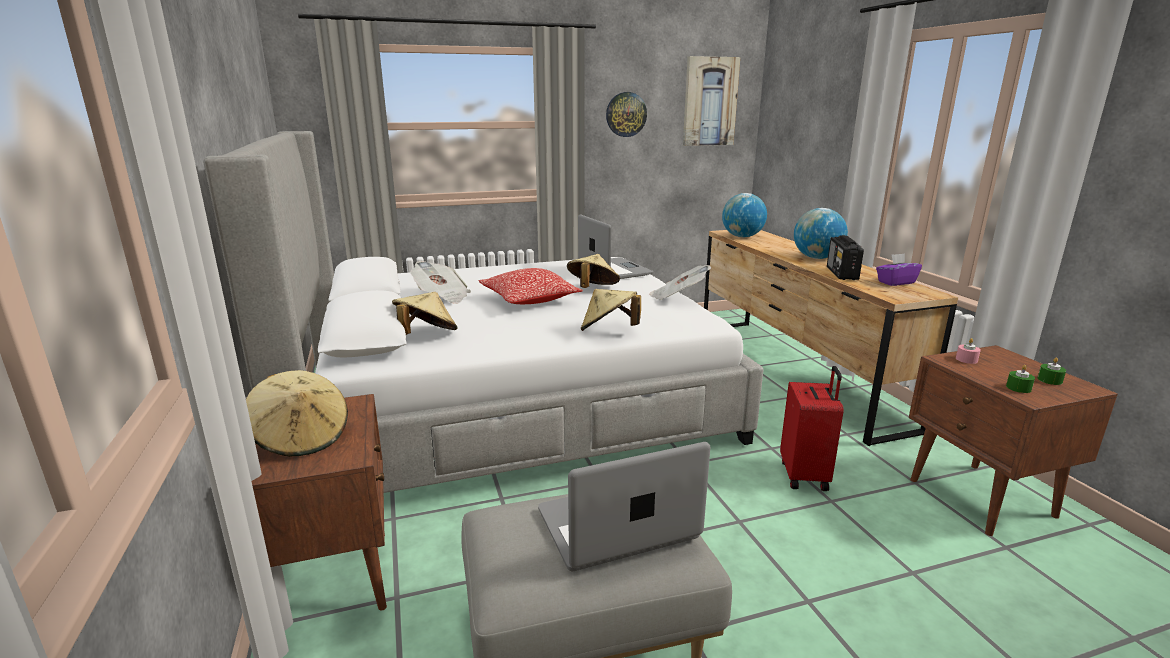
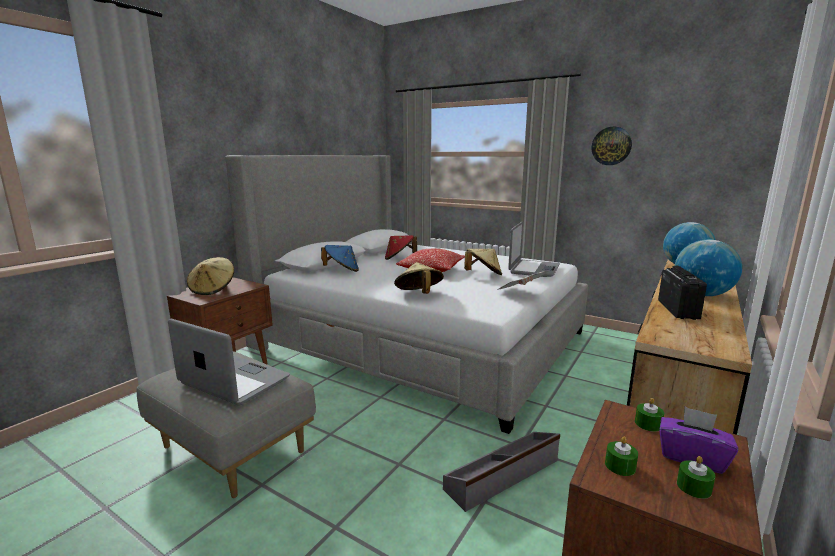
camera: 50 degrees right, 5 degrees down
(426, 335) = (342, 271): beige hat -> blue hat
(442, 297) = (399, 258): newspaper -> red hat
(710, 102) = (709, 133): picture -> none
(805, 475) = (503, 475): red suitcase -> grey storage box
(842, 274) = (677, 310): radio -> radio turned 135 degrees clockwise
(895, 282) = (716, 331): purple tissue box -> purple tissue box (691, 457)
(966, 359) = (648, 424): pink candle -> green candle

